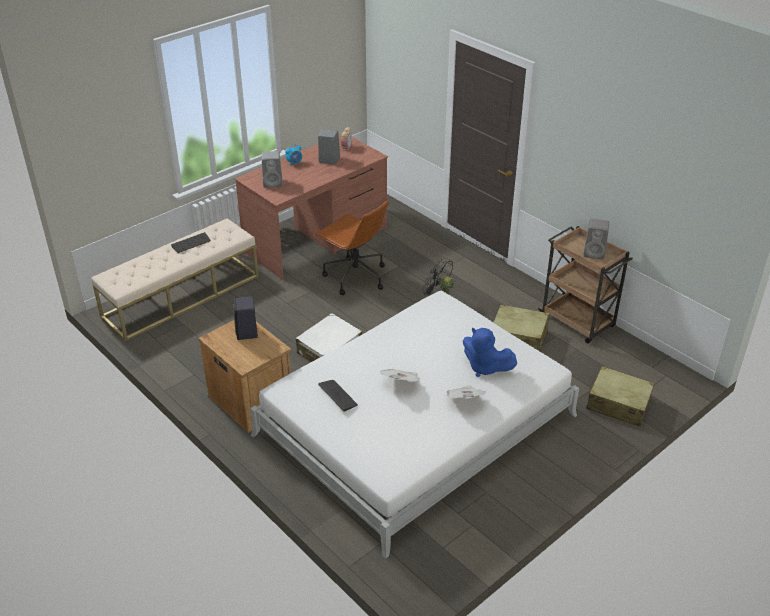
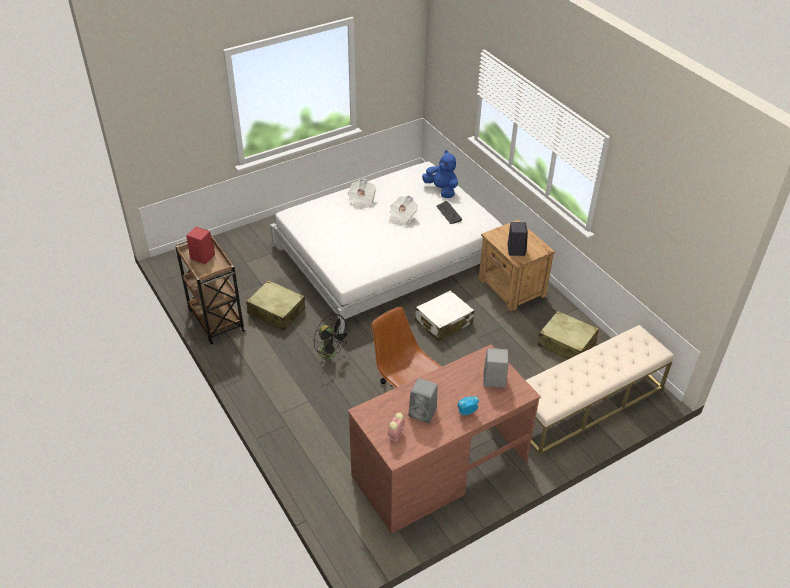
camera: 170 degrees left, 5 degrees up
(191, 243) = (581, 381): keyboard -> none
(485, 367) = (336, 221): blue plush toy -> blue plush toy (441, 190)
(595, 253) = (202, 257): grey speaker -> red speaker
(618, 404) = (235, 249): beige suitcase -> beige suitcase (566, 344)

